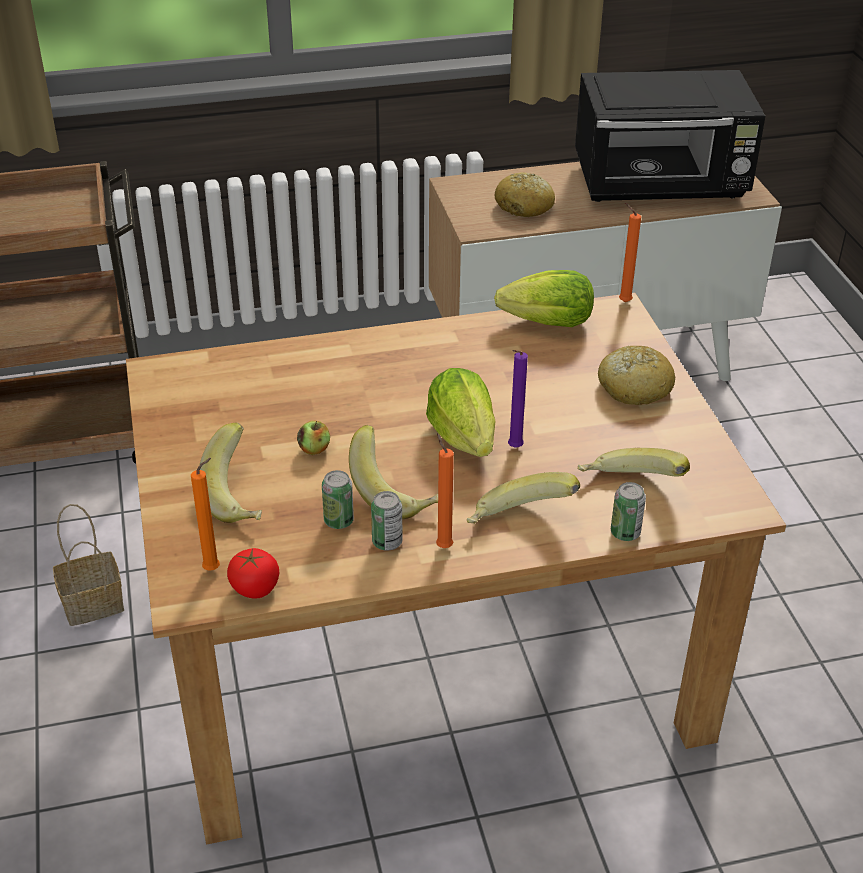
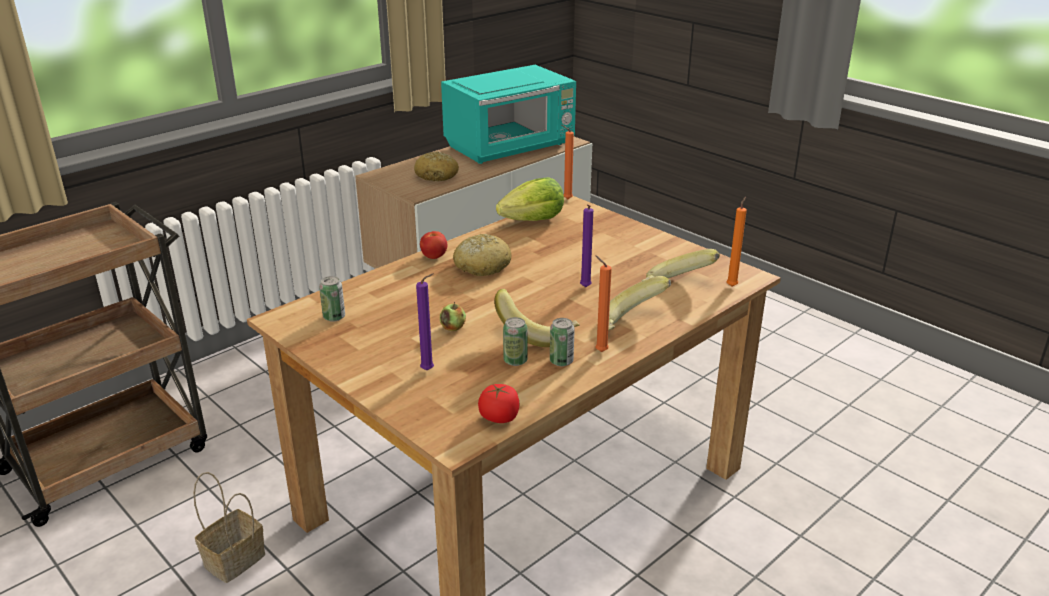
camera: 30 degrees left, 10 degrees down
(214, 568) = (457, 417): orange candle -> orange candle (732, 285)
(240, 497) = (429, 370): banana -> purple candle
(383, 340) = (434, 257): none -> tomato
(463, 437) = (546, 291): lettuce -> none
(625, 533) = (700, 308): can -> can (334, 317)
(633, 387) = (621, 238): bread -> bread (482, 266)
(661, 184) = (511, 147): black microwave -> turquoise microwave

